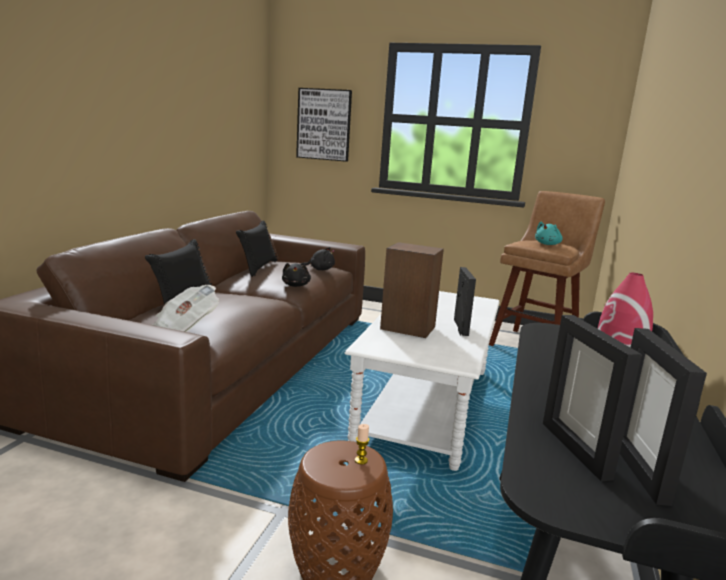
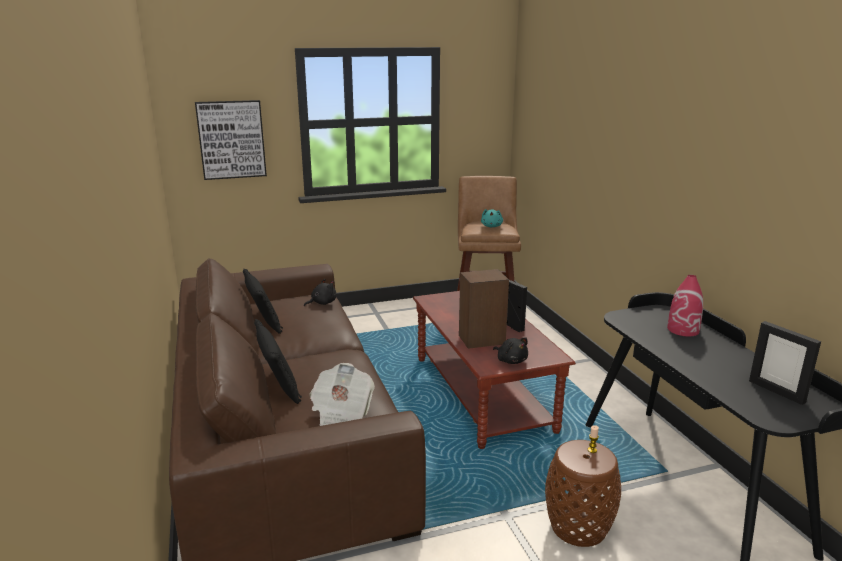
camera: 35 degrees left, 5 degrees up
(296, 285) = (336, 329): black plush toy -> black plush toy (511, 360)
(426, 405) = (482, 393): white coffee table -> brown coffee table
(577, 449) = (747, 392): picture frame -> none

